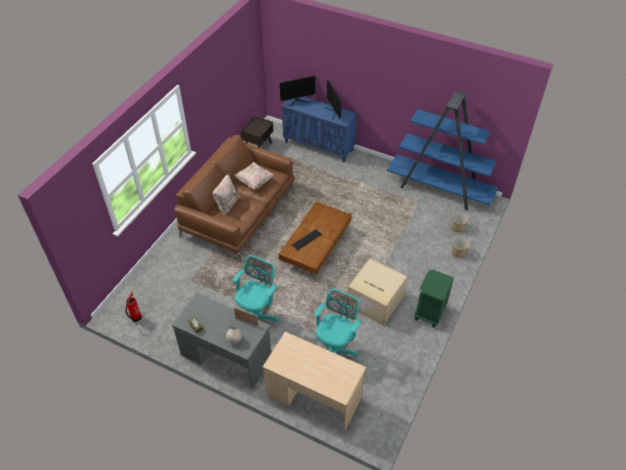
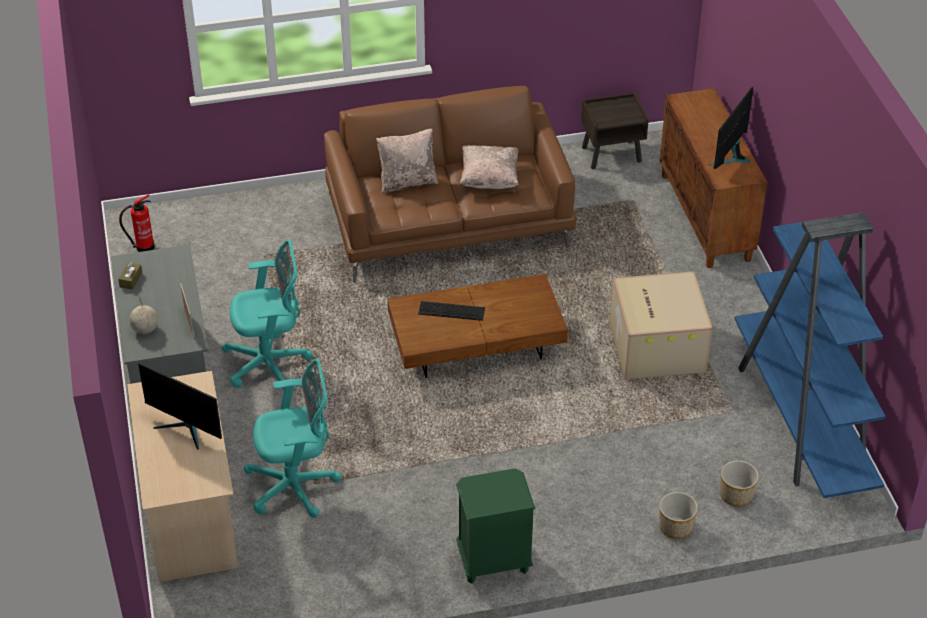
camera: 50 degrees right, 5 degrees down
(297, 101) = (701, 104): monitor -> monitor (186, 428)
(319, 146) = (706, 218): blue cabinet -> brown cabinet
(374, 301) = (444, 477): cardboard box -> cardboard box (655, 346)

